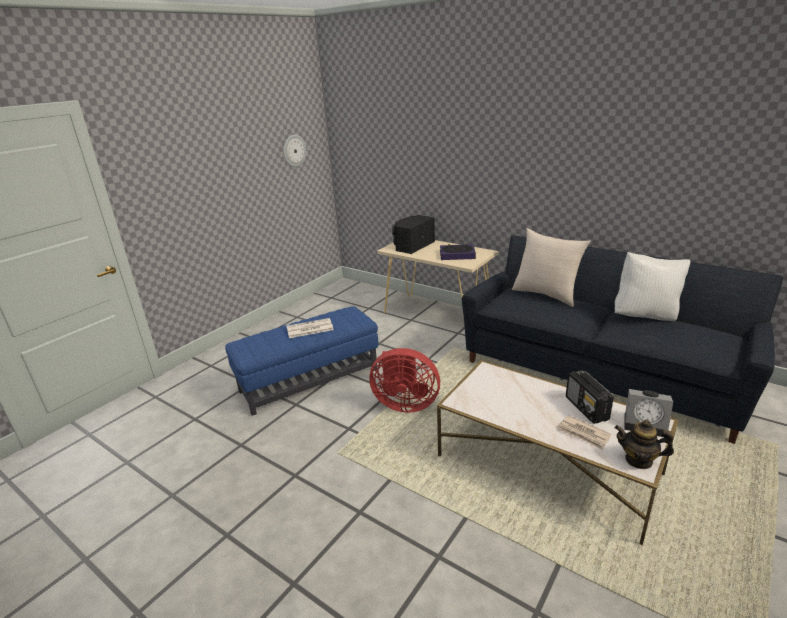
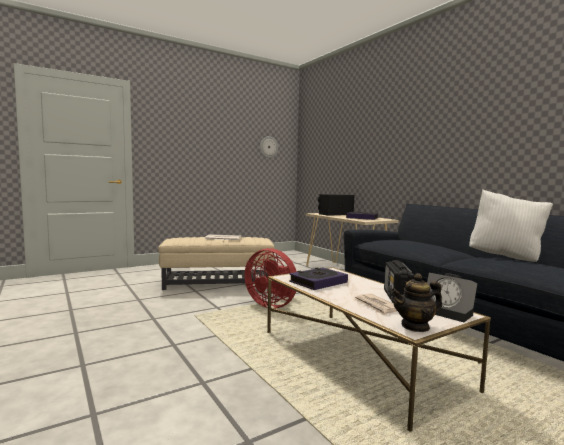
camera: 20 degrees right, 20 degrees down
(309, 380) = (218, 283): blue ottoman -> beige ottoman
(496, 402) = (318, 282): none -> book
(546, 294) = (420, 241): beige pillow -> none
(639, 460) = (415, 326): teapot -> teapot turned 60 degrees counterclockwise

